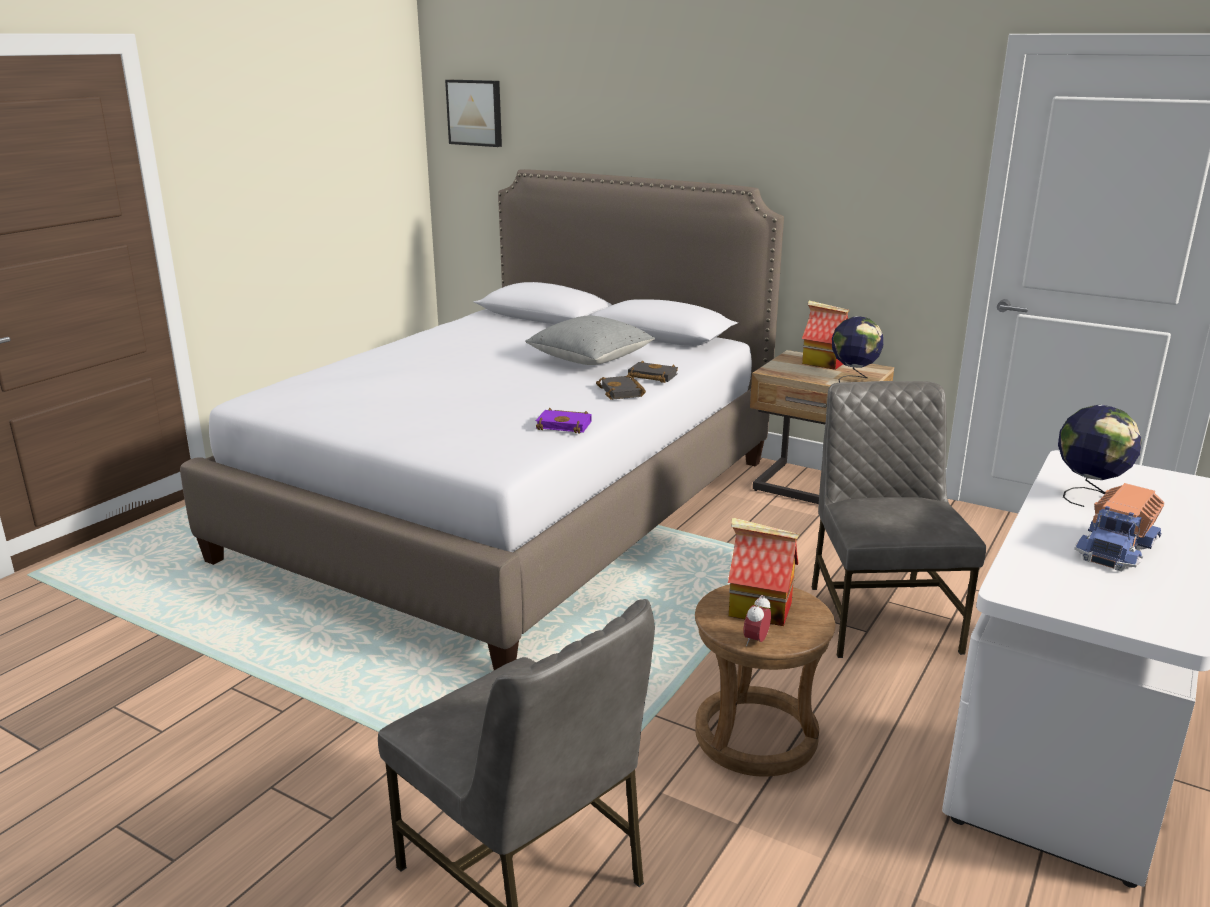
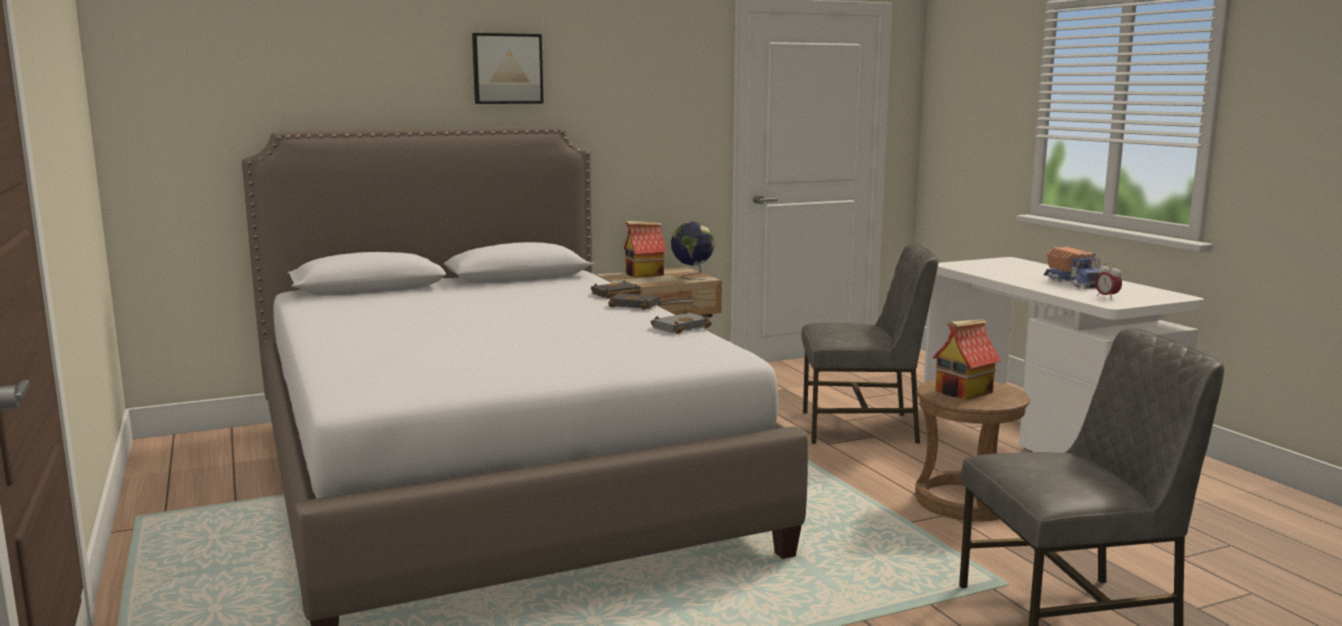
camera: 55 degrees left, 10 degrees down
(475, 112) = (183, 70): picture -> picture (507, 69)
(566, 425) = (680, 327): purple book -> grey book
(590, 359) = (533, 298): grey pillow -> none
(756, 641) = (1006, 401): alarm clock -> alarm clock (1106, 297)
(880, 617) = (861, 428): grey chair -> grey chair turned 150 degrees clockwise
(1088, 495) = (1002, 272): globe -> none

